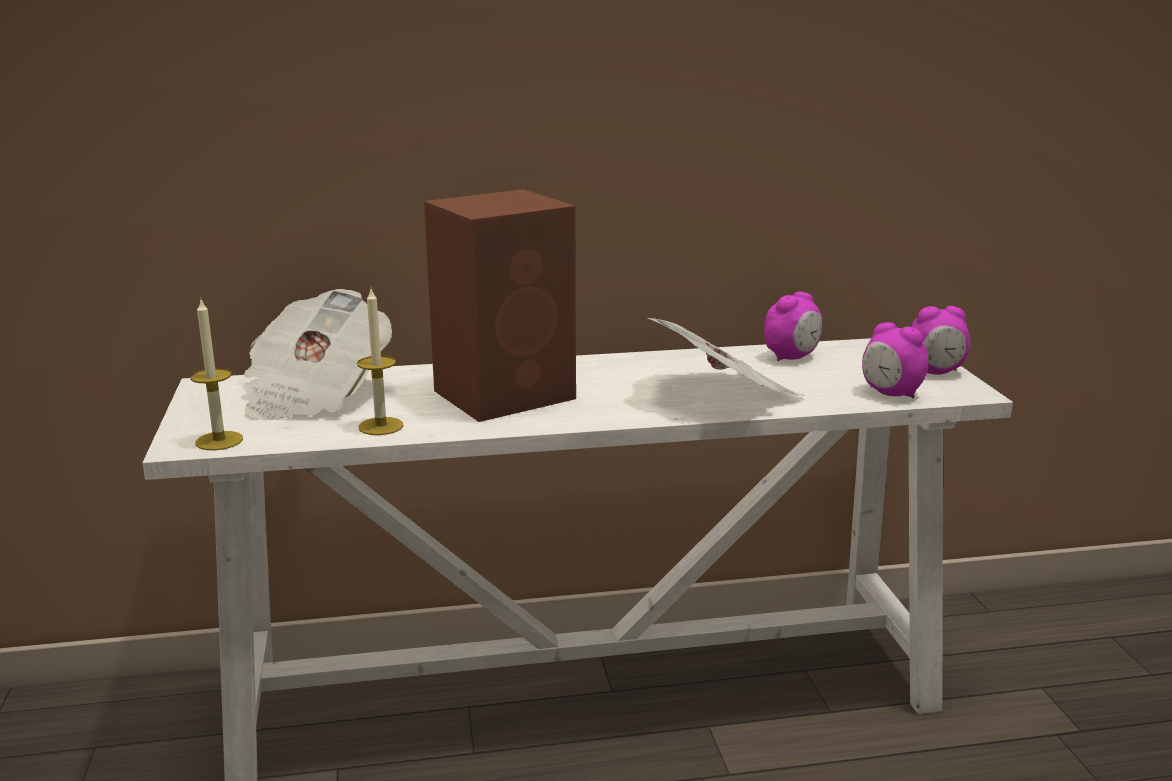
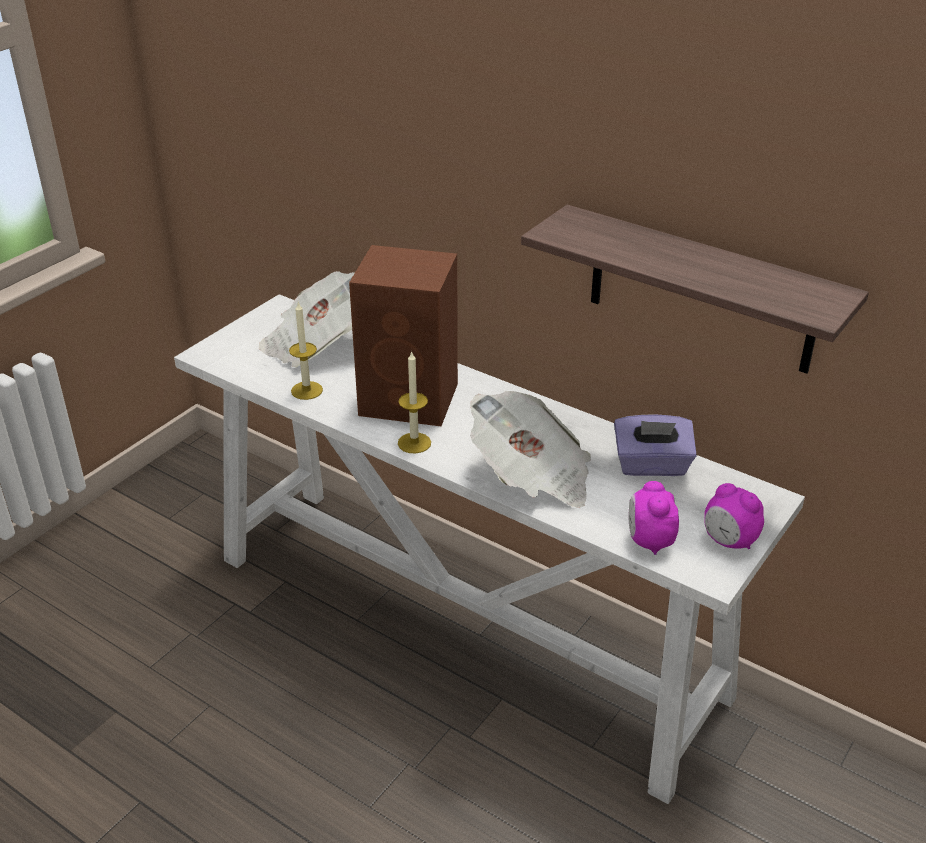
camera: 45 degrees right, 15 degrees up
(219, 441) = (222, 359): candle -> candle (414, 443)
(787, 154) = (701, 290): none -> shelf
(792, 357) = (651, 465): alarm clock -> purple tissue box

